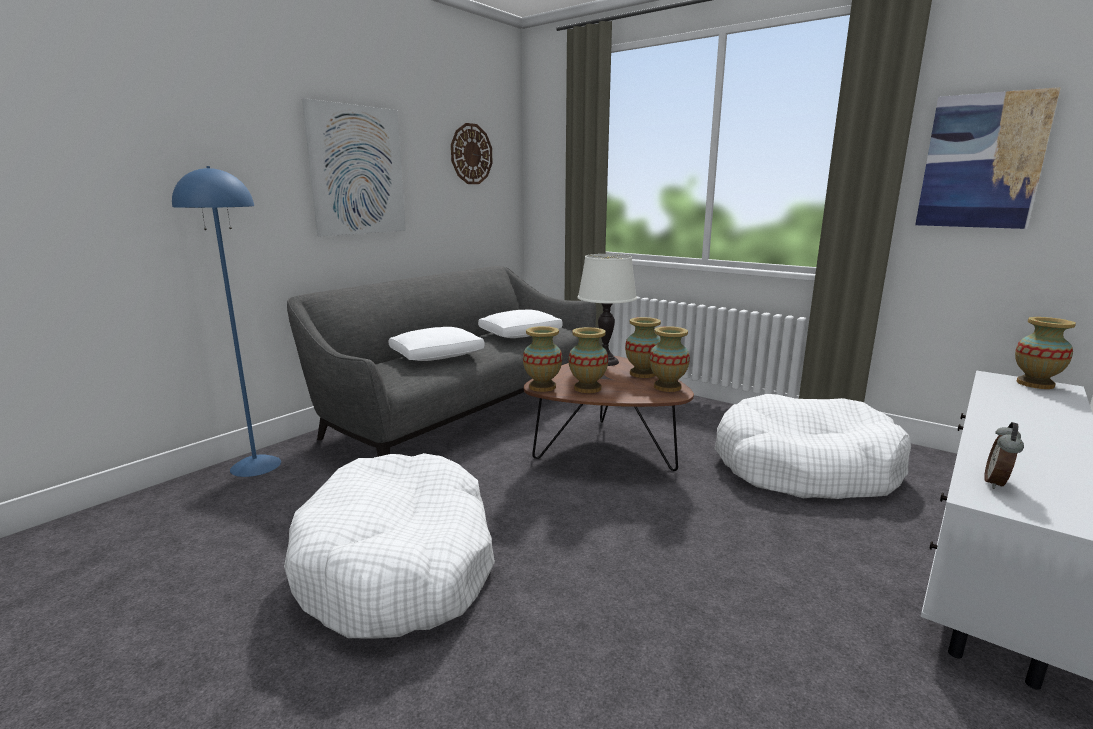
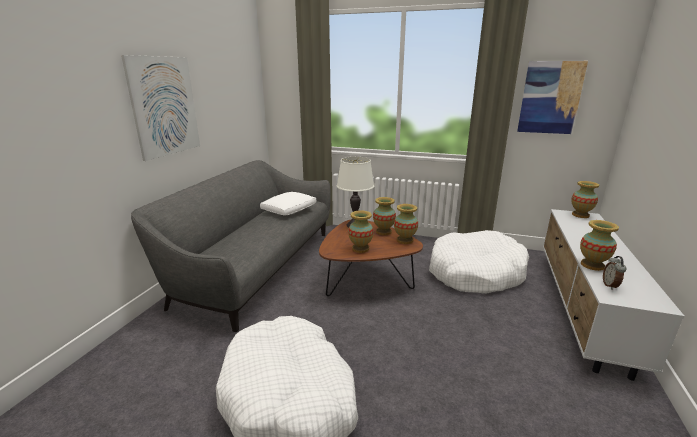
camera: 20 degrees left, 5 degrees up
(256, 465) = (128, 343): blue floor lamp -> none
(437, 356) = (247, 237): white pillow -> none
(471, 154) = (233, 84): wall clock -> none
(542, 387) = (332, 252): vase -> vase (592, 265)

